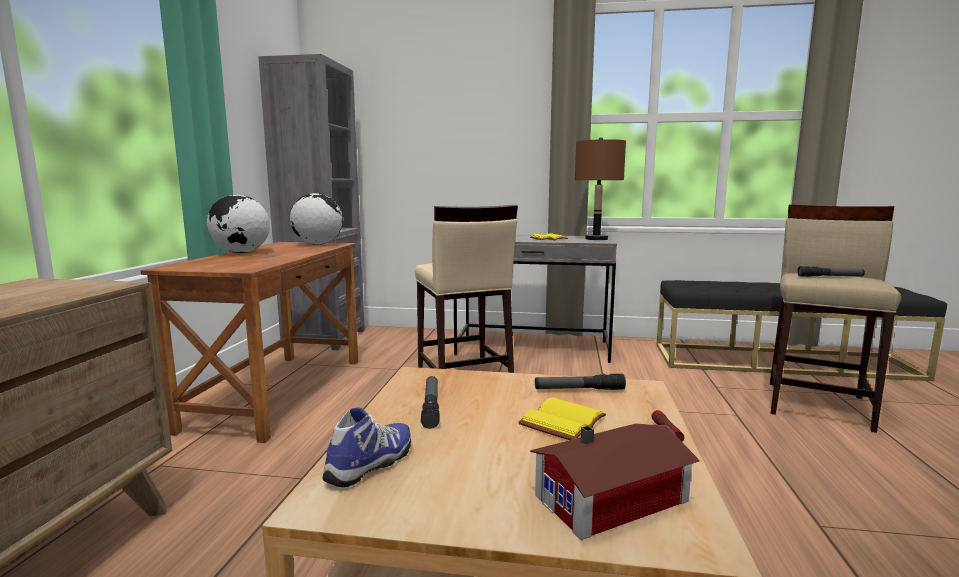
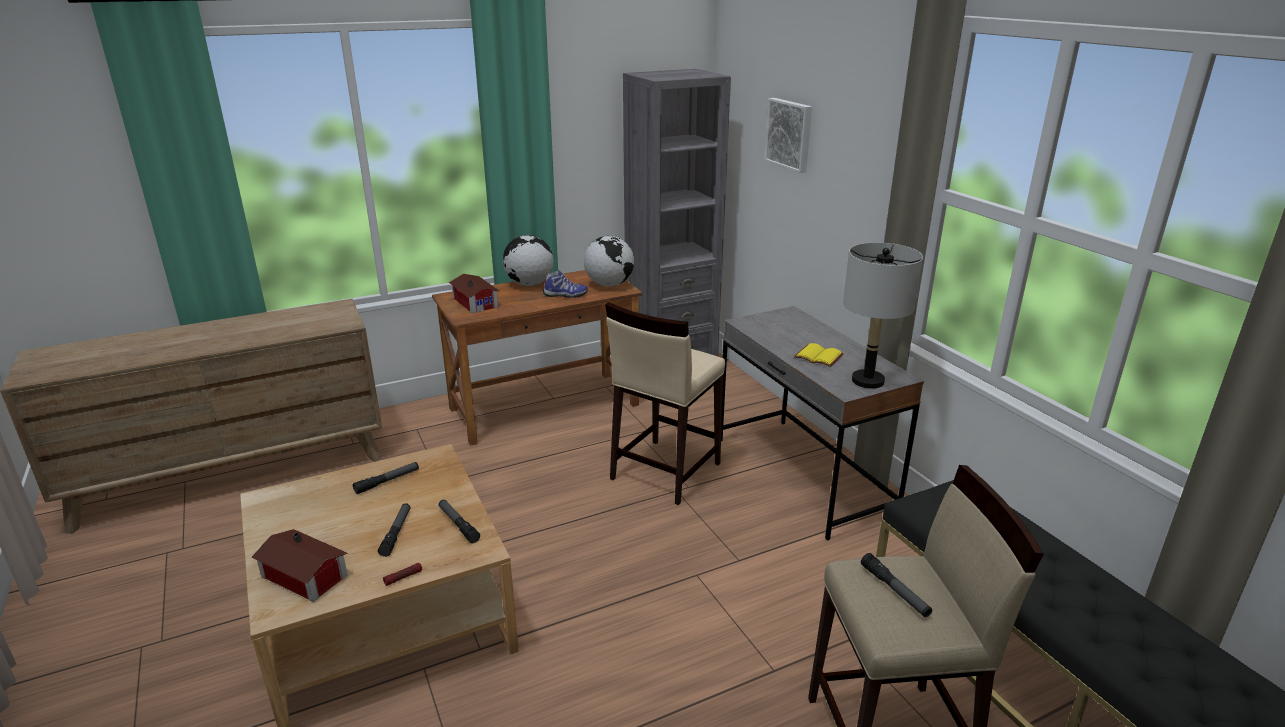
camera: 55 degrees right, 15 degrees up
(219, 264) = (476, 301): none -> toy house
(372, 464) = (304, 494): shoe -> shoe (565, 295)
(418, 111) = (790, 134): none -> picture
(561, 420) = (396, 533): yellow book -> flashlight
(596, 239) = (867, 381): brown table lamp -> grey table lamp

